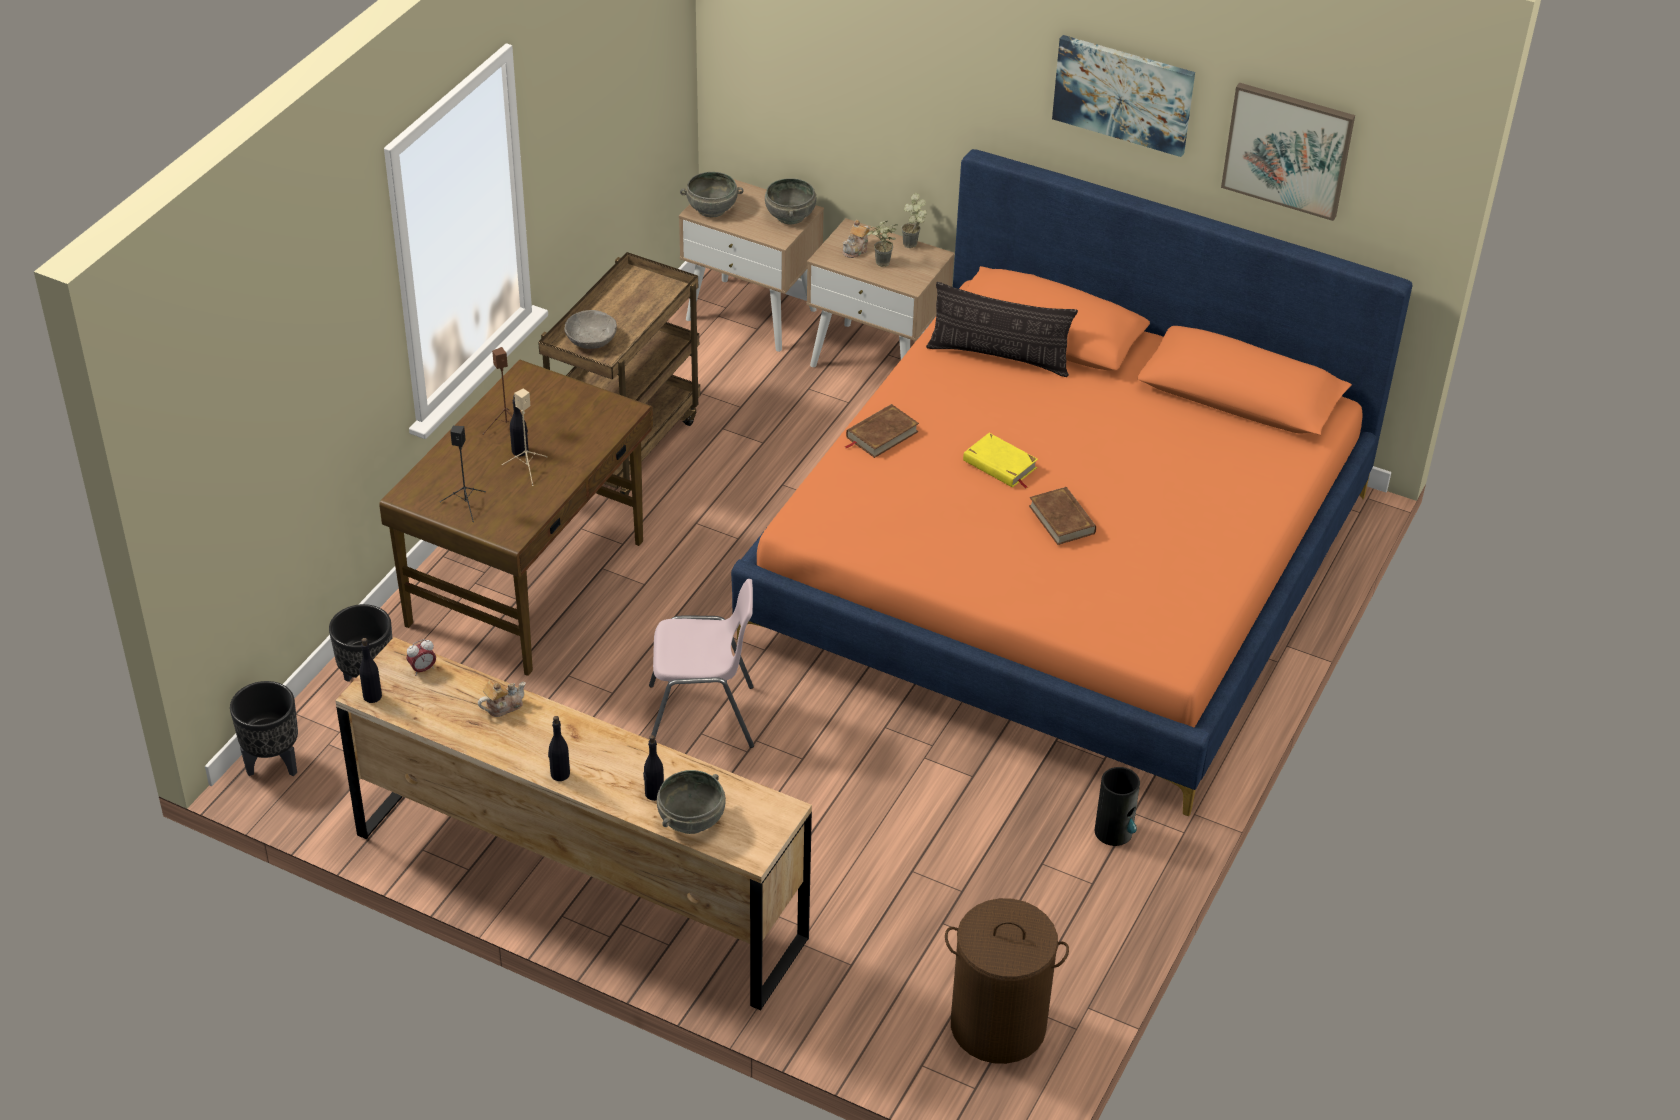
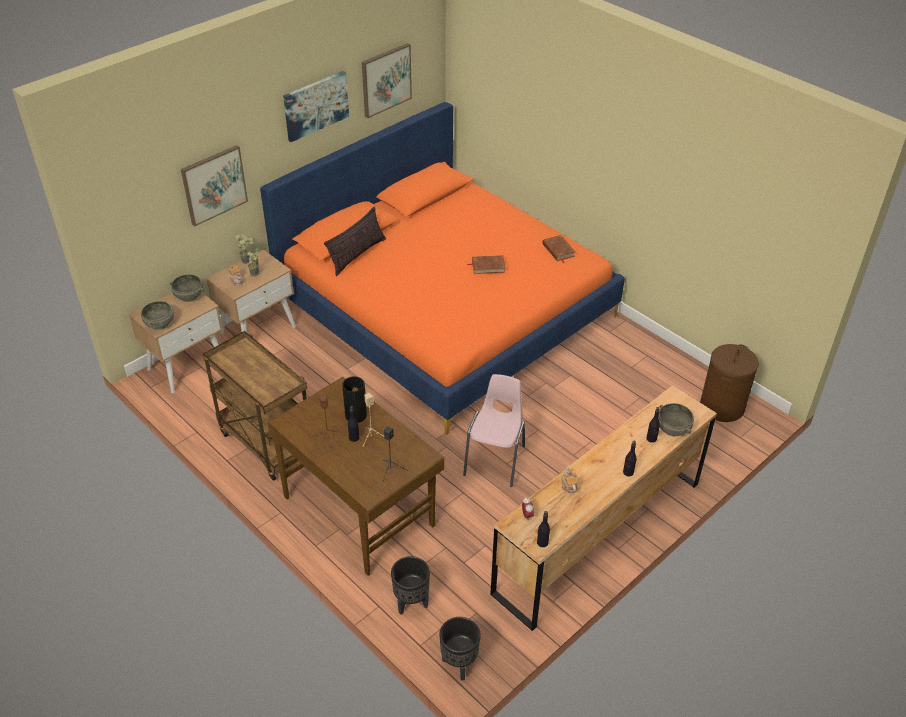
camera: 70 degrees left, 0 degrees up
(591, 340) = (267, 389): grey bowl -> none
(881, 434) = (396, 307): brown book -> brown book (558, 250)
(904, 89) = (214, 184): none -> picture
(1000, 465) = (441, 274): yellow book -> none
(1114, 832) = (618, 340): vase -> vase (356, 415)

